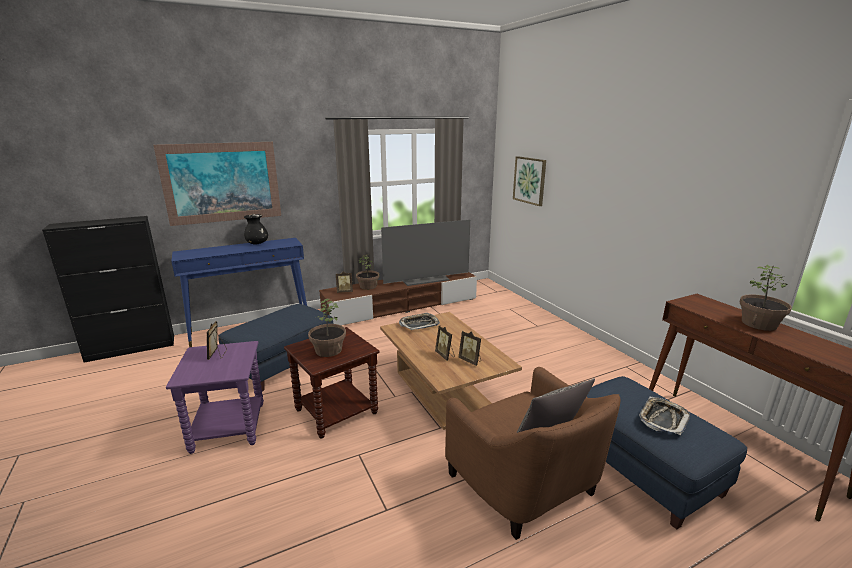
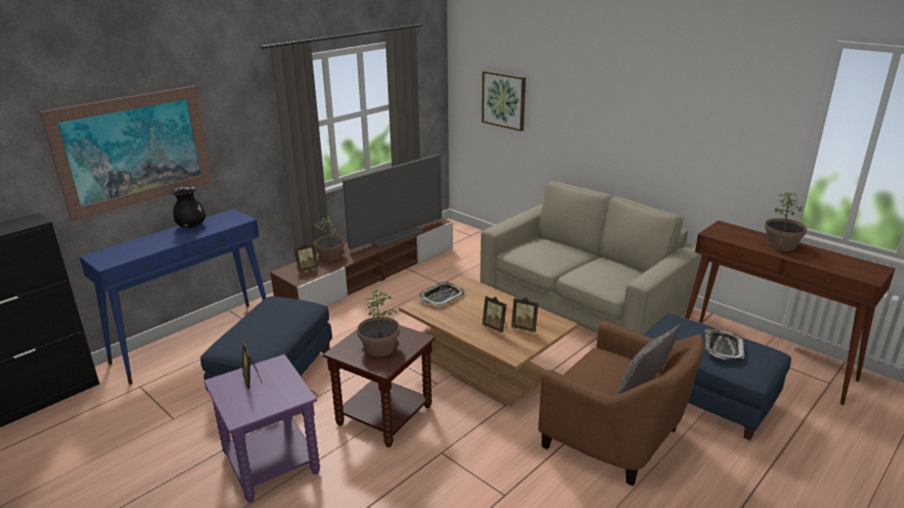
camera: 20 degrees left, 5 degrees up
(565, 353) = (583, 298): none -> beige sofa

